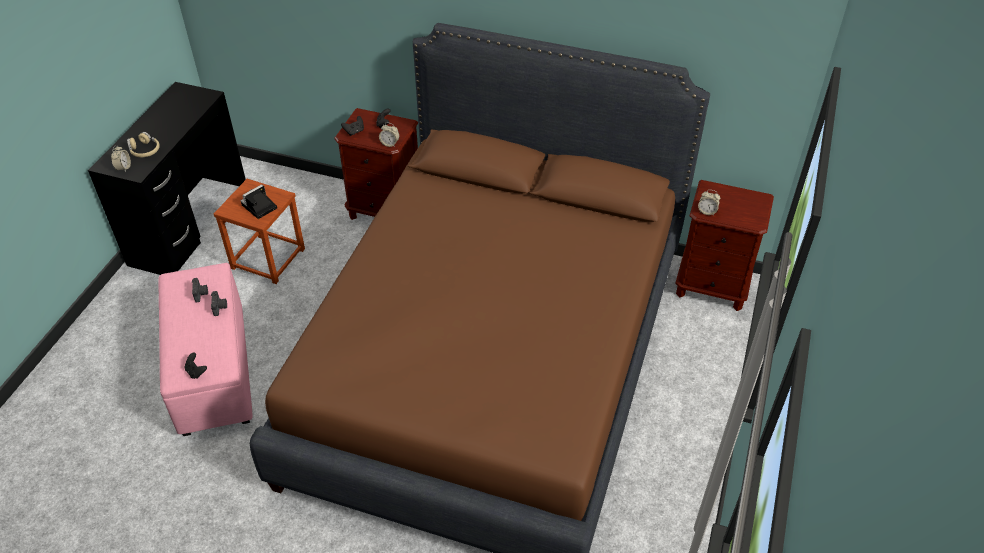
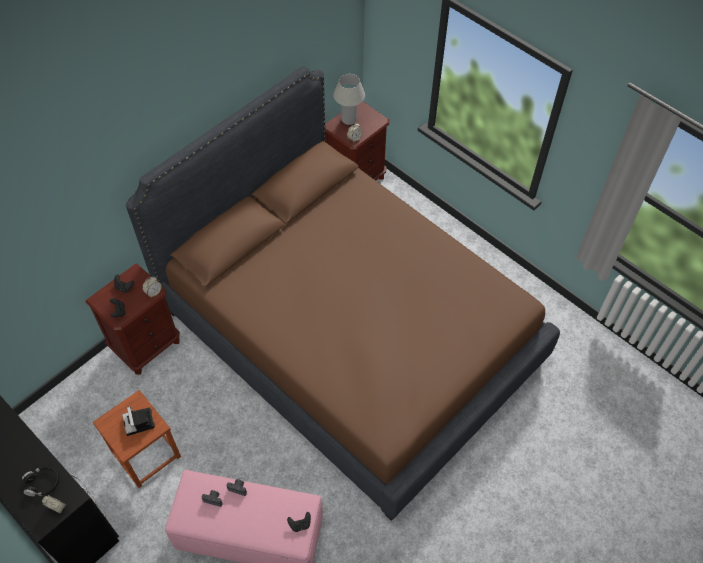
camera: 65 degrees left, 10 degrees up
(144, 150) = (42, 483): beige headphones -> black headphones
(731, 197) = (349, 119): none -> white table lamp

